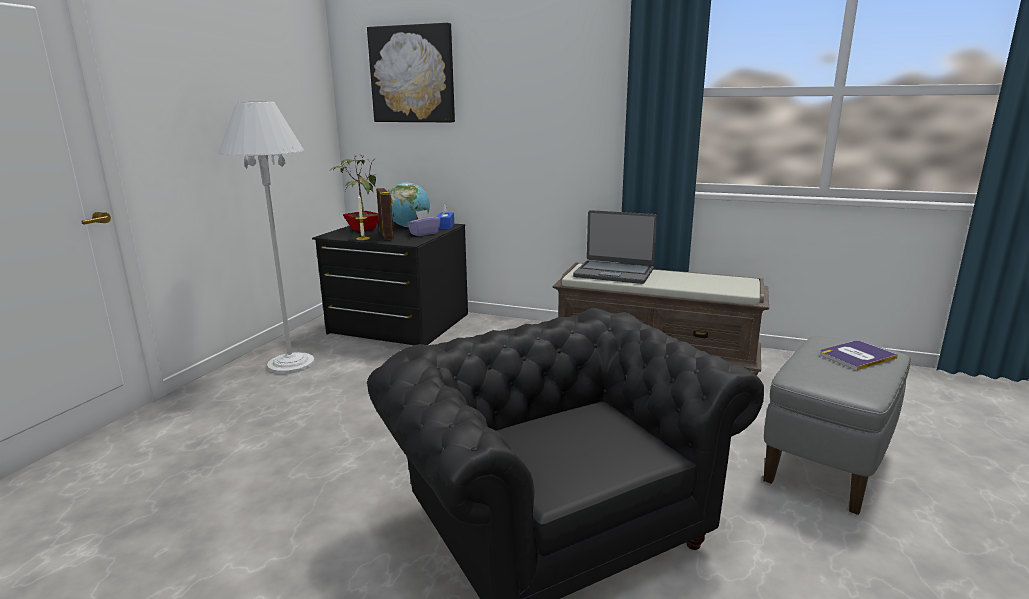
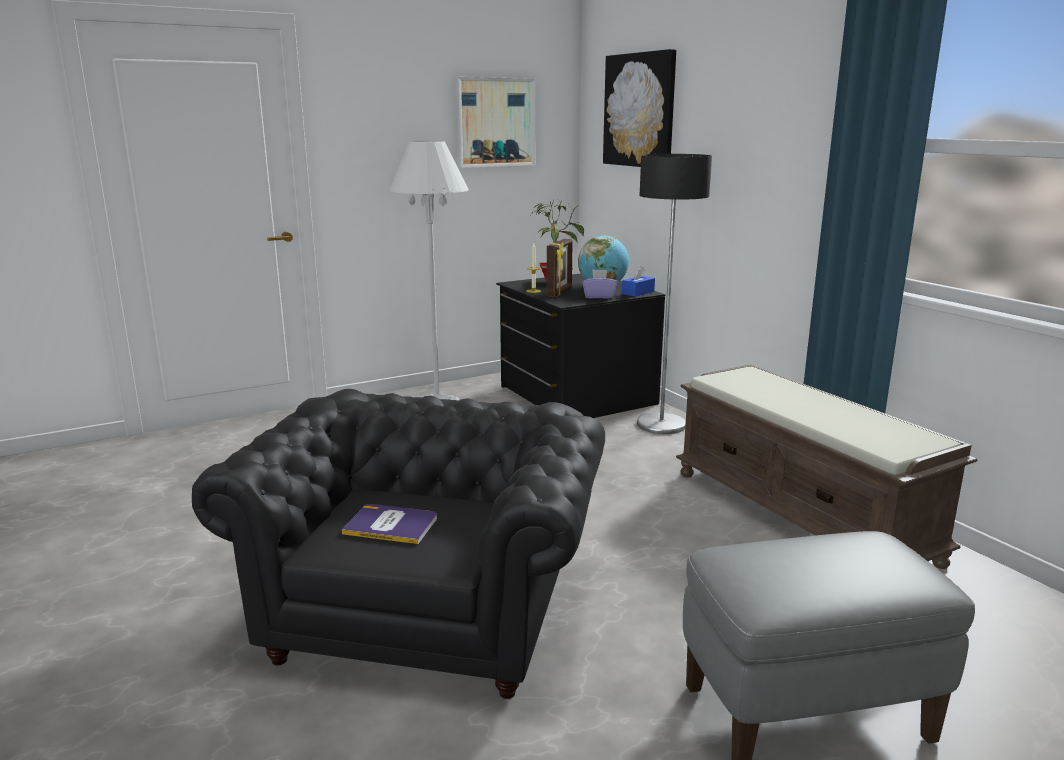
camera: 40 degrees right, 0 degrees up
(275, 86) = (495, 122): none -> picture
(492, 327) = (661, 424): none -> floor lamp
(614, 273) = (765, 386): laptop -> none
(856, 356) = (860, 569): book -> book (391, 525)

